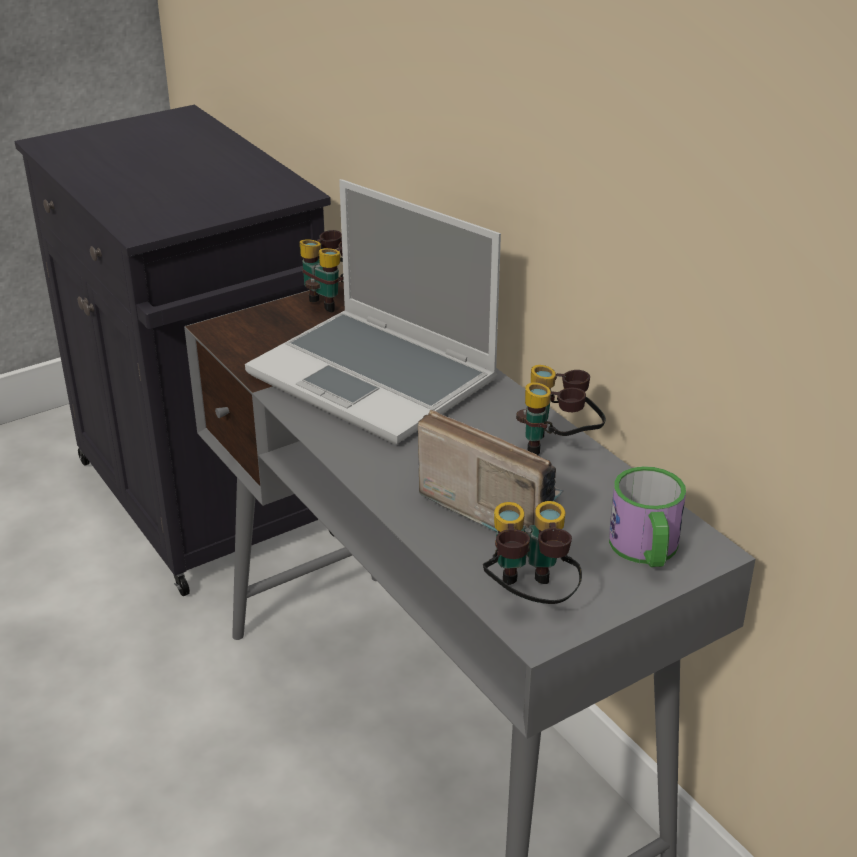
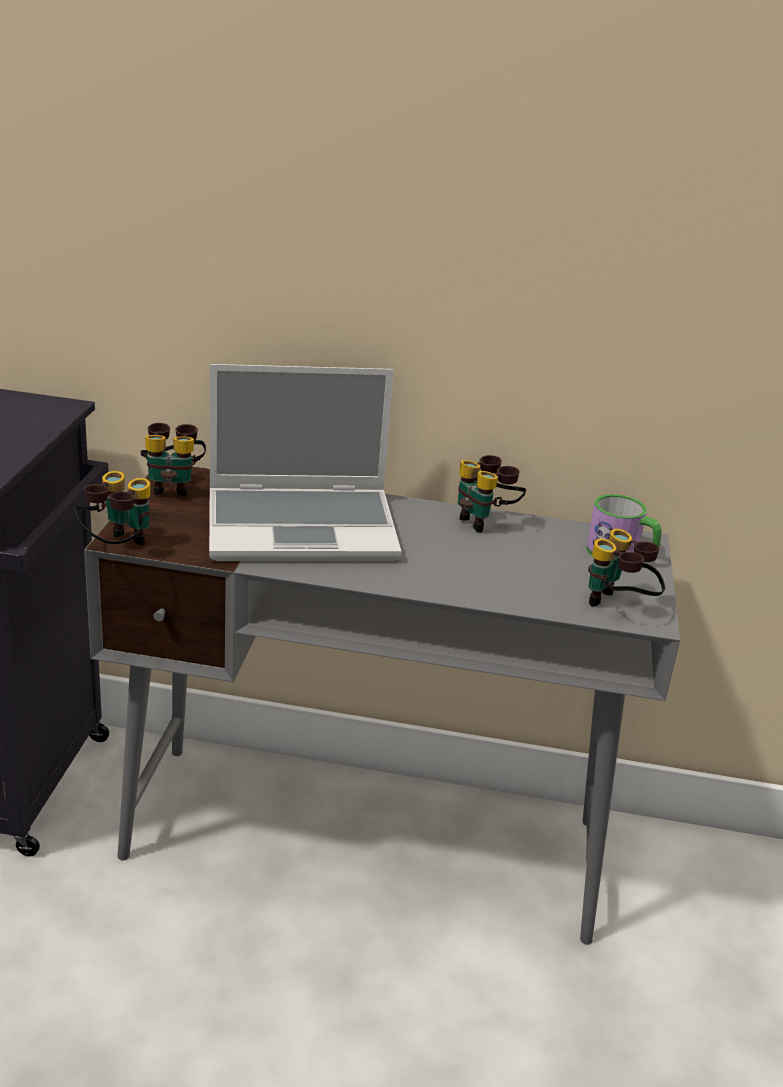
camera: 50 degrees left, 5 degrees down
(205, 335) = (117, 548): none -> binoculars
(493, 507) = (512, 569): radio -> none

